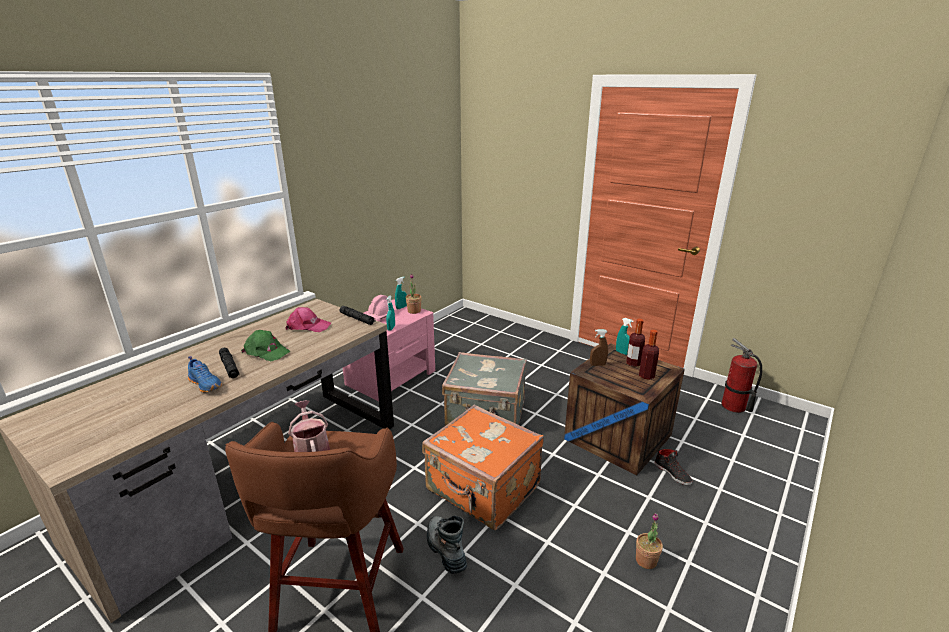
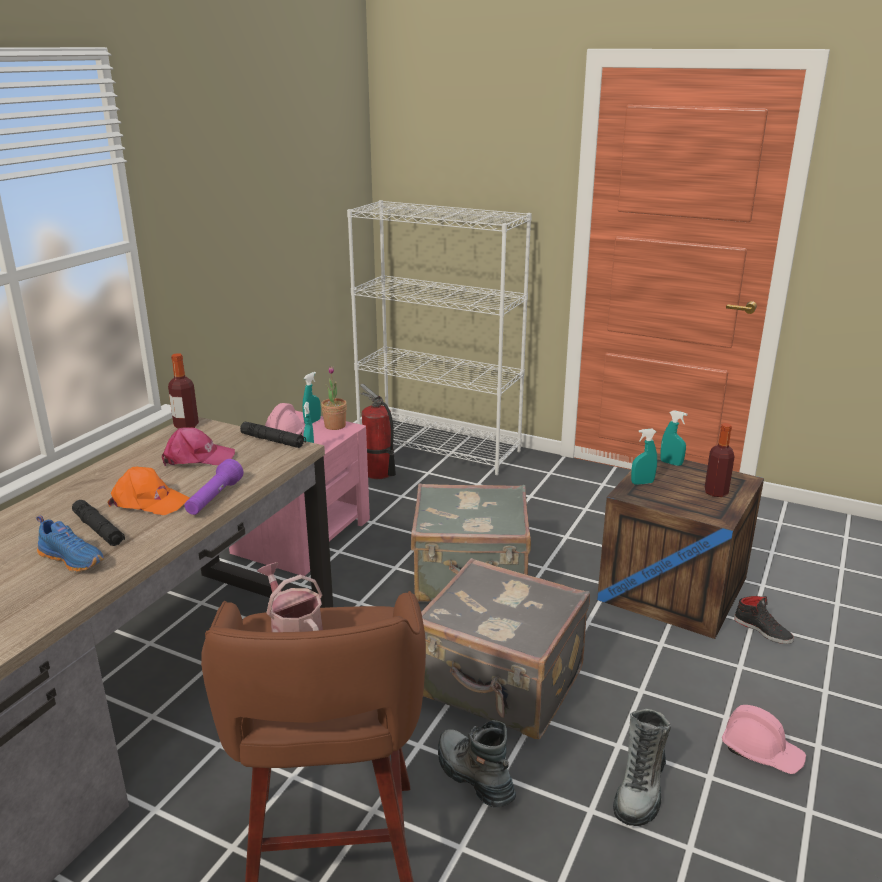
camera: 10 degrees left, 0 degrees up
(266, 352) = (148, 502): green cap -> orange cap
(305, 353) = (214, 499): none -> purple flashlight
(482, 490) = (501, 685): orange suitcase -> grey suitcase
(493, 328) = (439, 447): none -> white bookcase
(553, 574) = (640, 788): none -> boot
(597, 365) = (642, 483): brown spray bottle -> turquoise spray bottle
(633, 363) = (691, 476): bottle -> bottle (186, 426)
(646, 560) = (761, 752): potted plant -> pink hard hat
(733, 406) = (818, 530): fire extinguisher -> fire extinguisher (378, 473)

